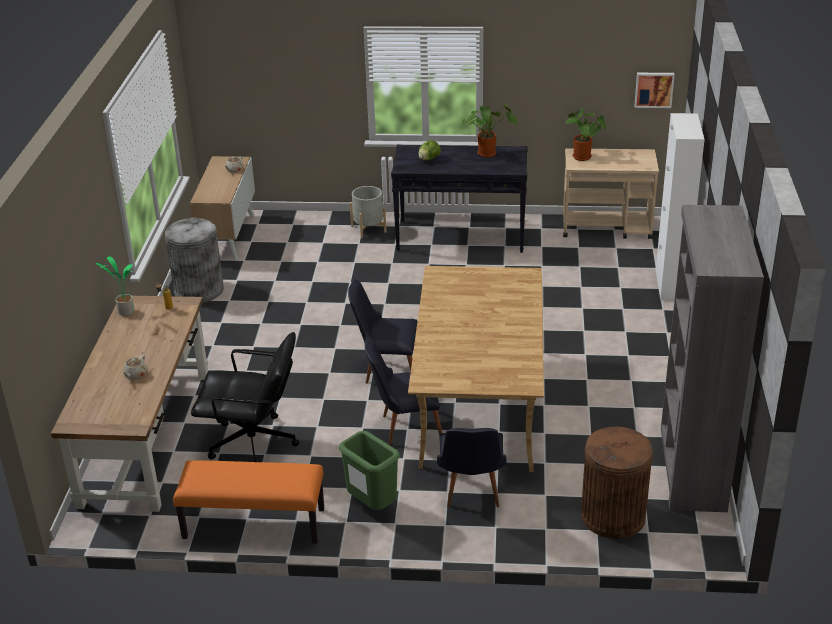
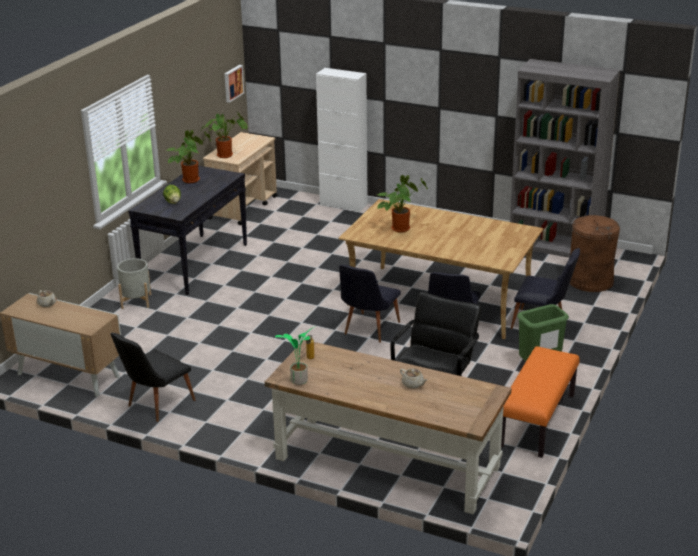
camera: 70 degrees left, 5 degrees down
(198, 290) = (155, 405): grey trash can -> black chair
(473, 297) = (401, 228): none -> potted plant

